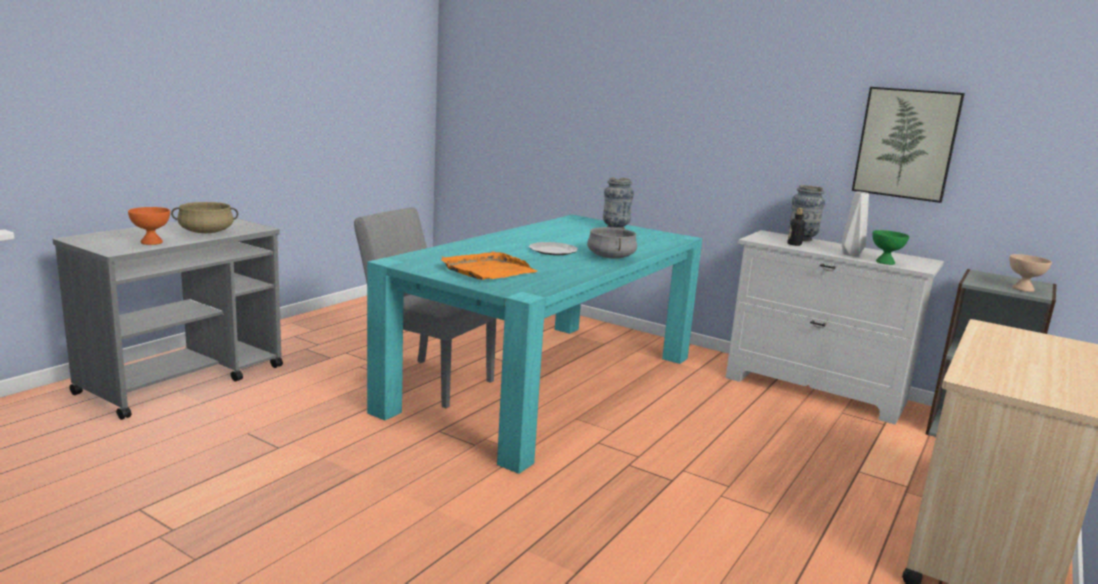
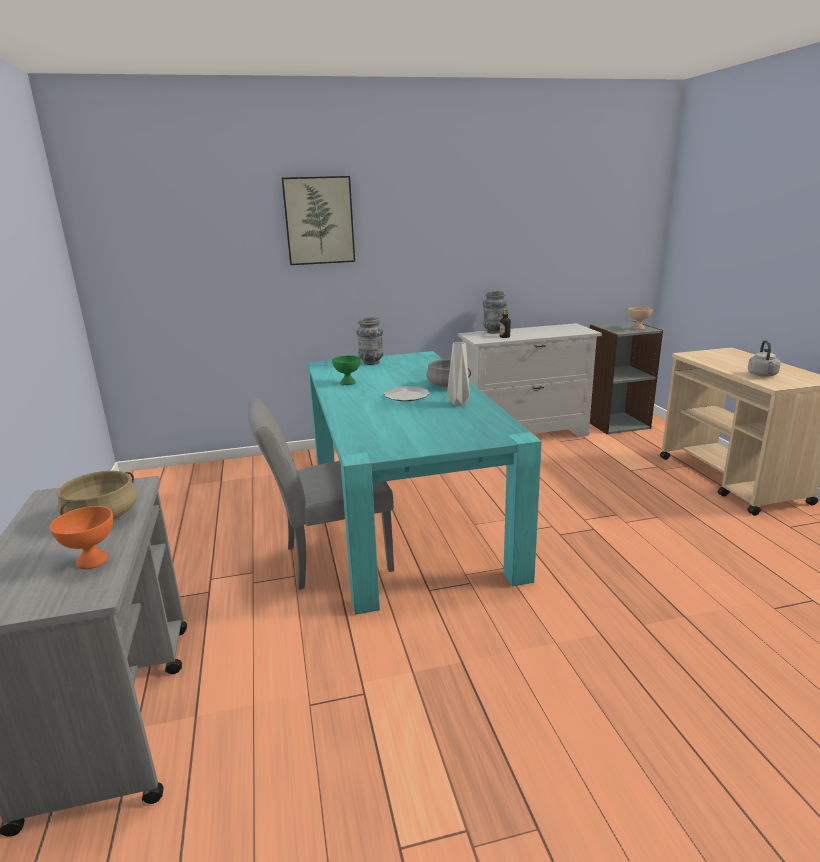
camera: 45 degrees left, 5 degrees up
(488, 270) = (435, 430): orange tray -> none
(850, 254) = (542, 334): grey vase -> grey vase (457, 403)
(885, 262) = (567, 333): green bowl -> green bowl (347, 382)
(906, 143) = (544, 249): picture -> picture (319, 221)
(1001, 370) = (762, 375): none -> grey kettle

